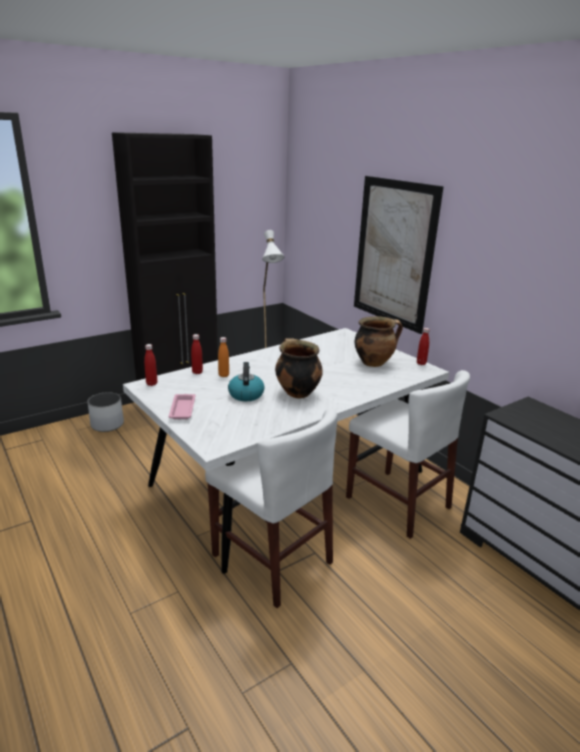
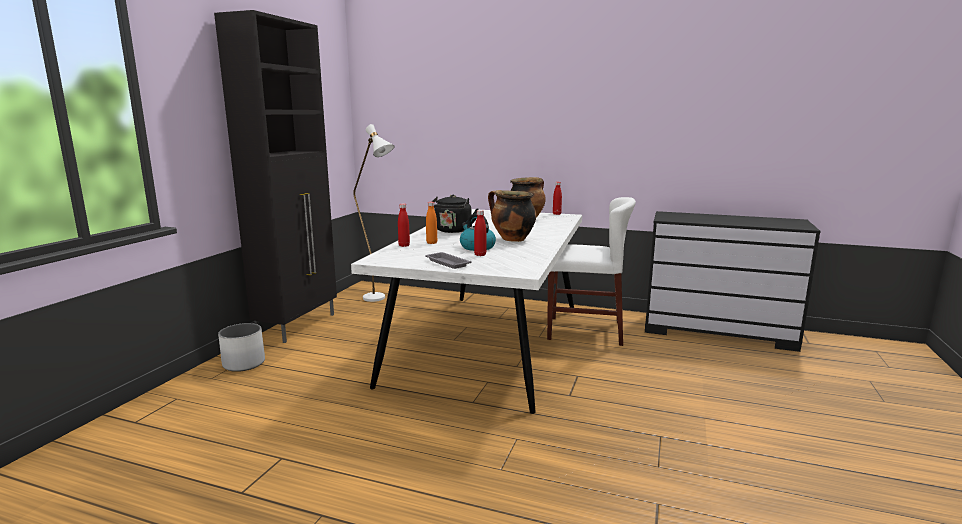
camera: 35 degrees left, 10 degrees down
(151, 384) = (380, 258): red bottle -> red bottle (480, 255)
(182, 409) = (447, 263): pink tray -> grey tray
(271, 363) = (452, 231): none -> black kettle
(271, 558) = (554, 391): white chair -> none
(393, 253) = (502, 130): picture -> none

